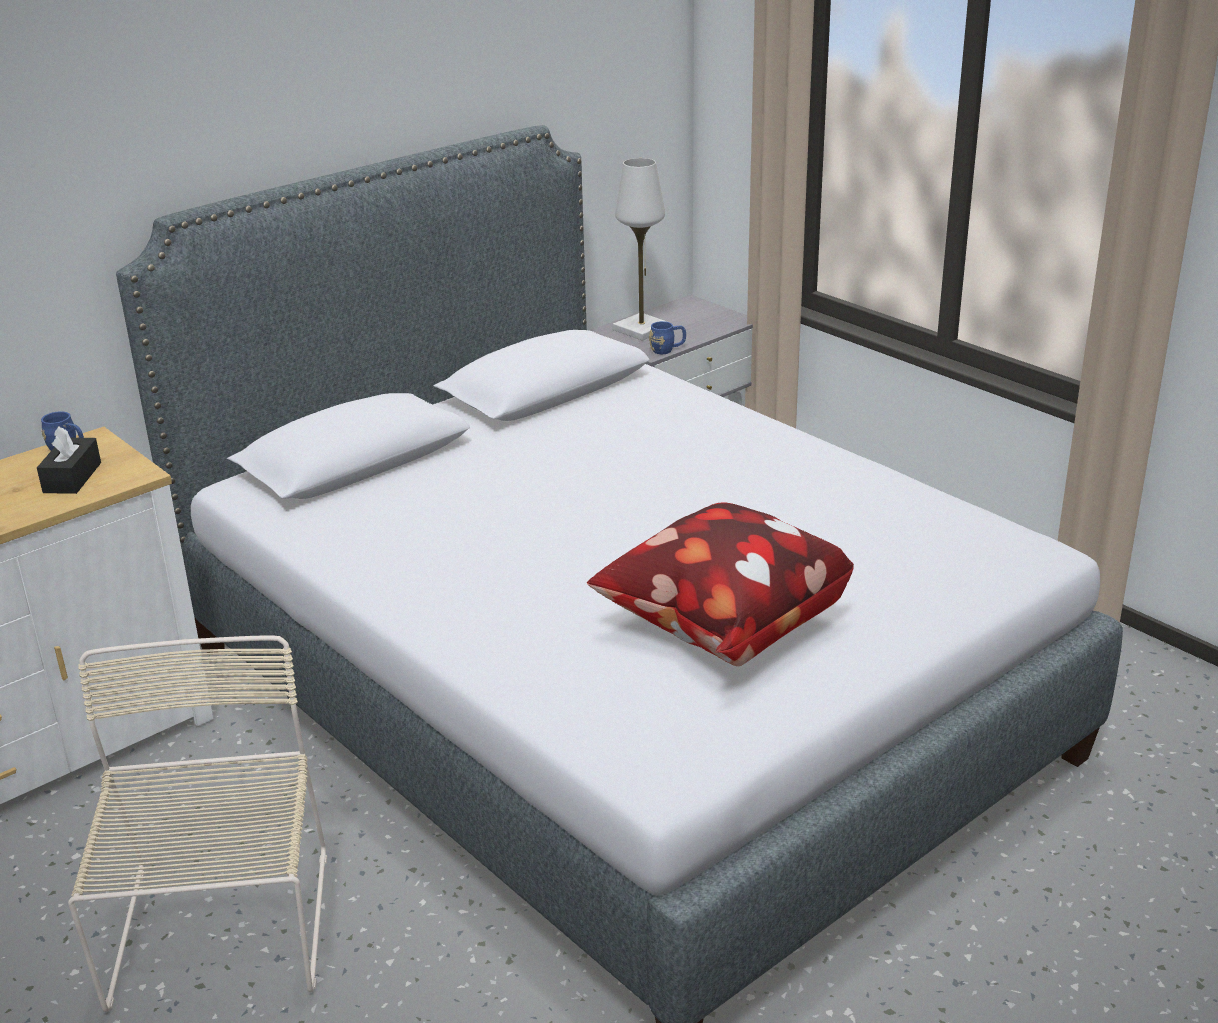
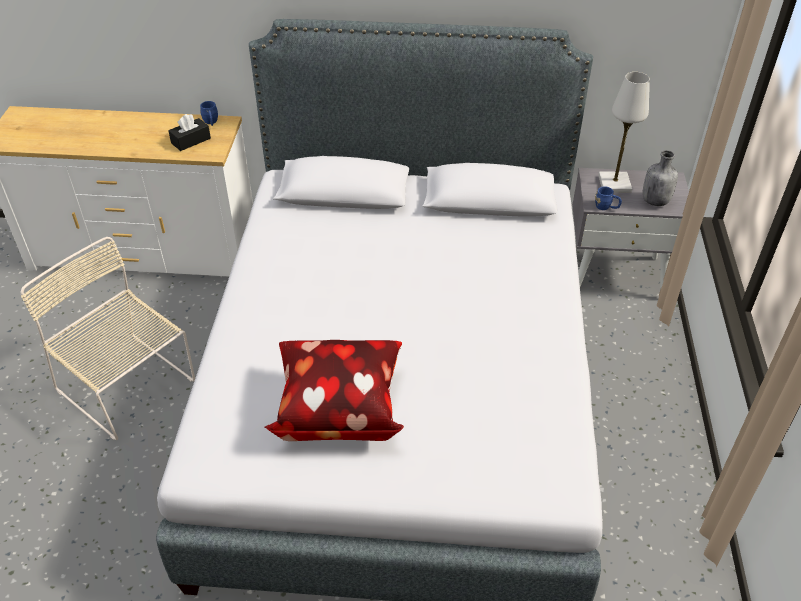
camera: 45 degrees right, 15 degrees up
(220, 935) = (129, 388): beige chair -> beige chair turned 90 degrees counterclockwise
(704, 325) = (655, 201): none -> grey bottle

